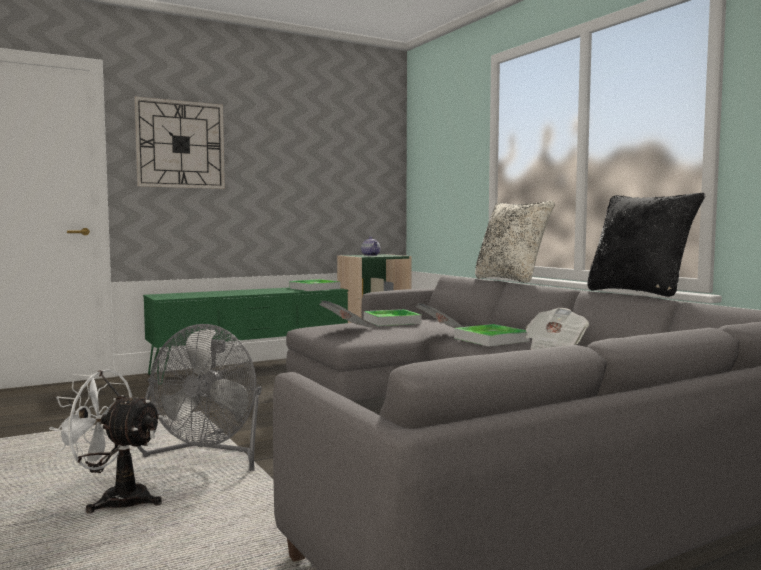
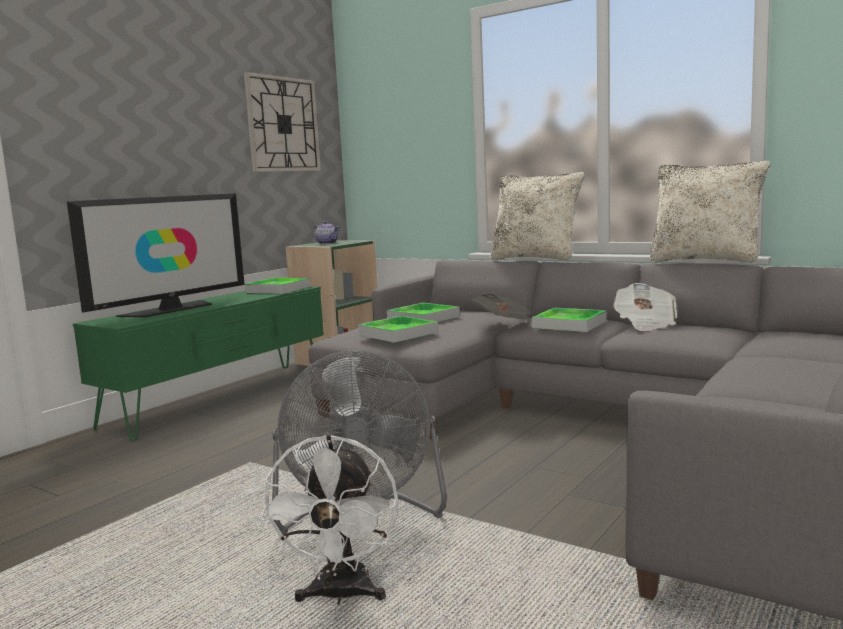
camera: 25 degrees left, 5 degrees up
(114, 500) = (341, 596): white fan -> white fan turned 75 degrees counterclockwise
(180, 144) = (97, 111): wall clock -> wall clock (283, 124)
(214, 293) = (170, 309): none -> television
(347, 329) = (398, 333): newspaper -> tray
(638, 294) = (705, 262): black pillow -> beige pillow

